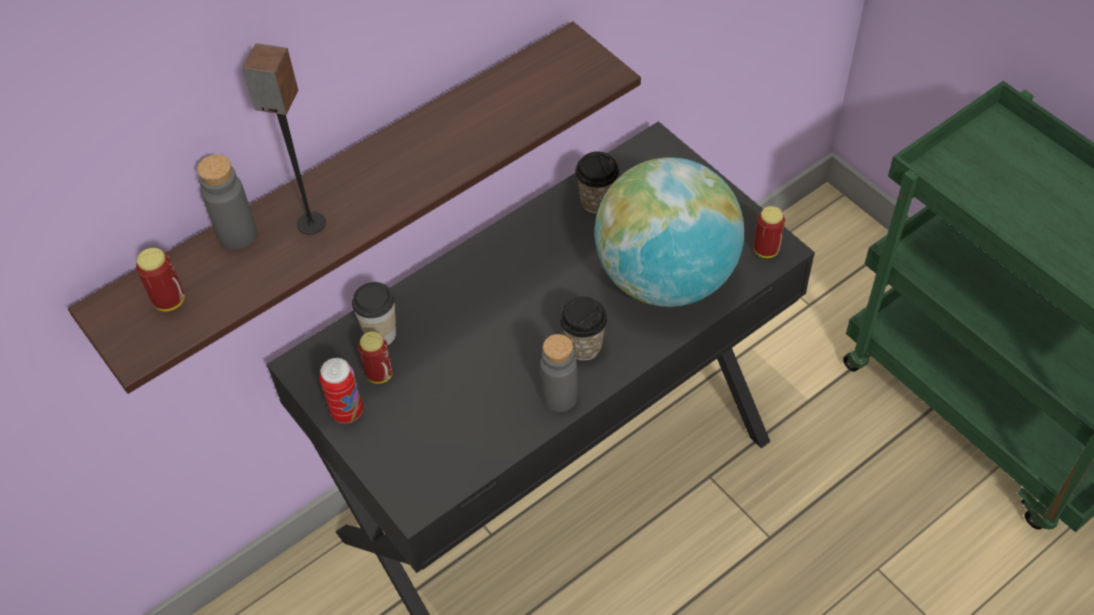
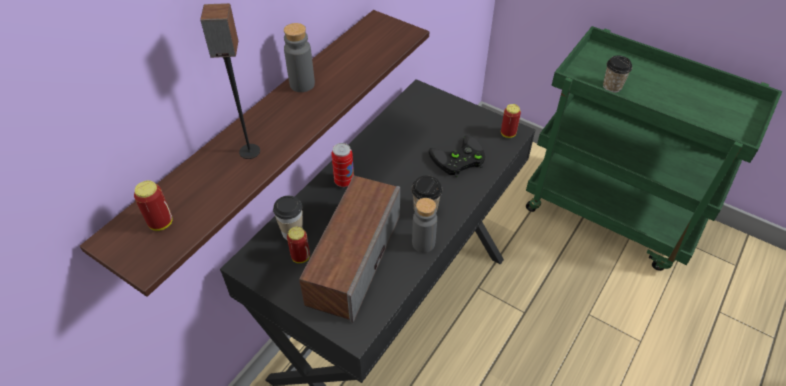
camera: 20 degrees left, 5 degrees down
(237, 234) = (198, 169): grey bottle -> grey bottle (302, 84)
(347, 411) = (287, 286): can -> can (344, 181)
(452, 395) = (353, 258): none -> speaker
(597, 201) = (398, 127): cup -> cup (612, 86)
(666, 277) = (457, 160): globe -> black game controller

